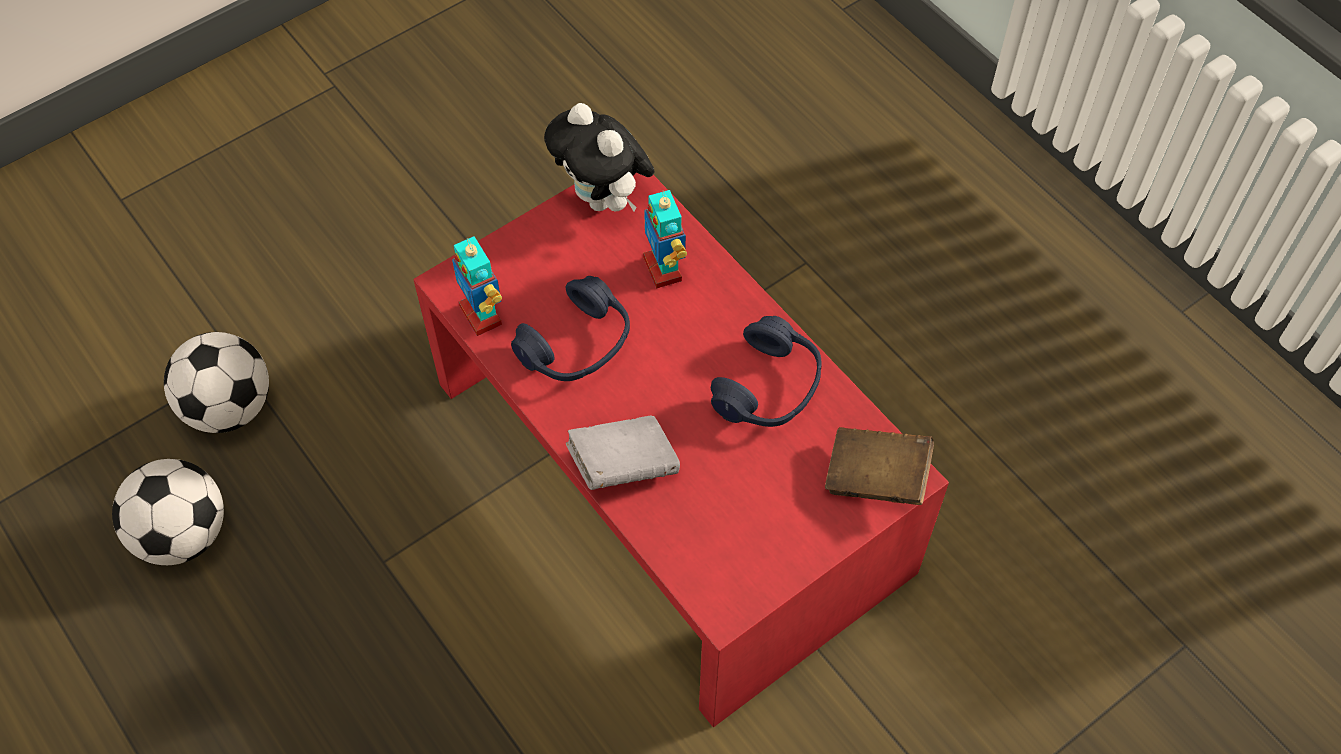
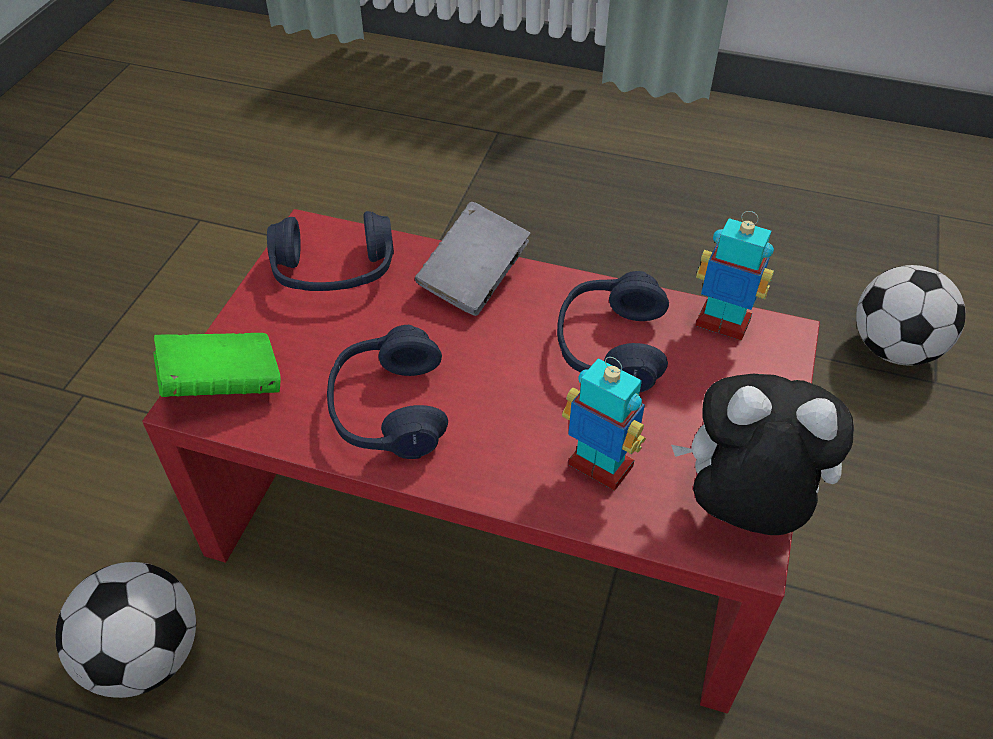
camera: 145 degrees right, 10 degrees down
(182, 534) = (807, 264): football -> football (145, 656)
(729, 543) = (334, 272): none -> blue headphones
(876, 478) = (223, 385): brown book -> green book

